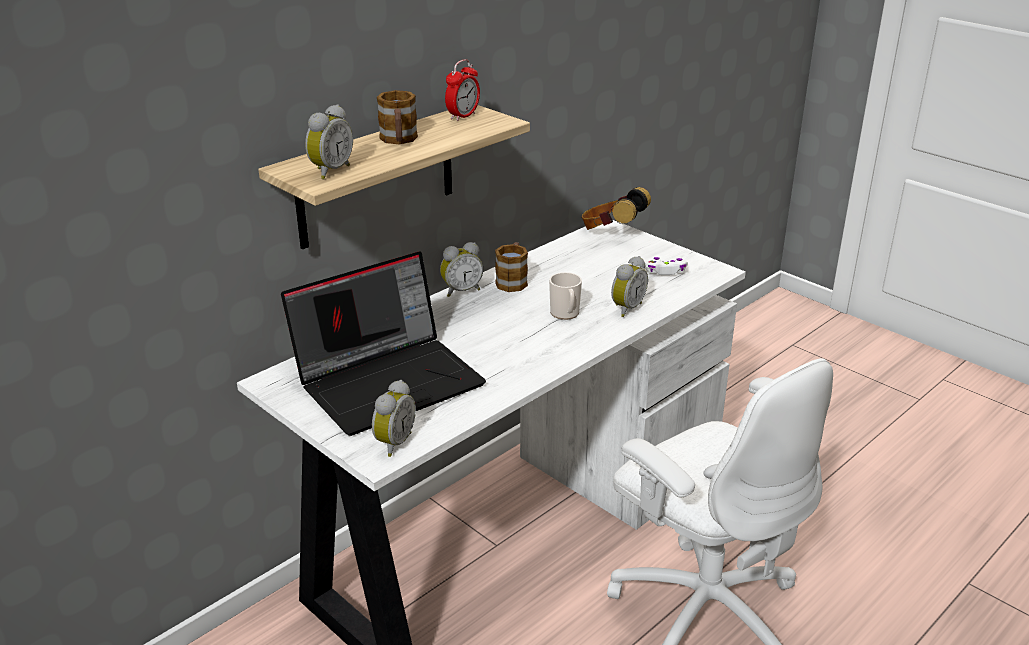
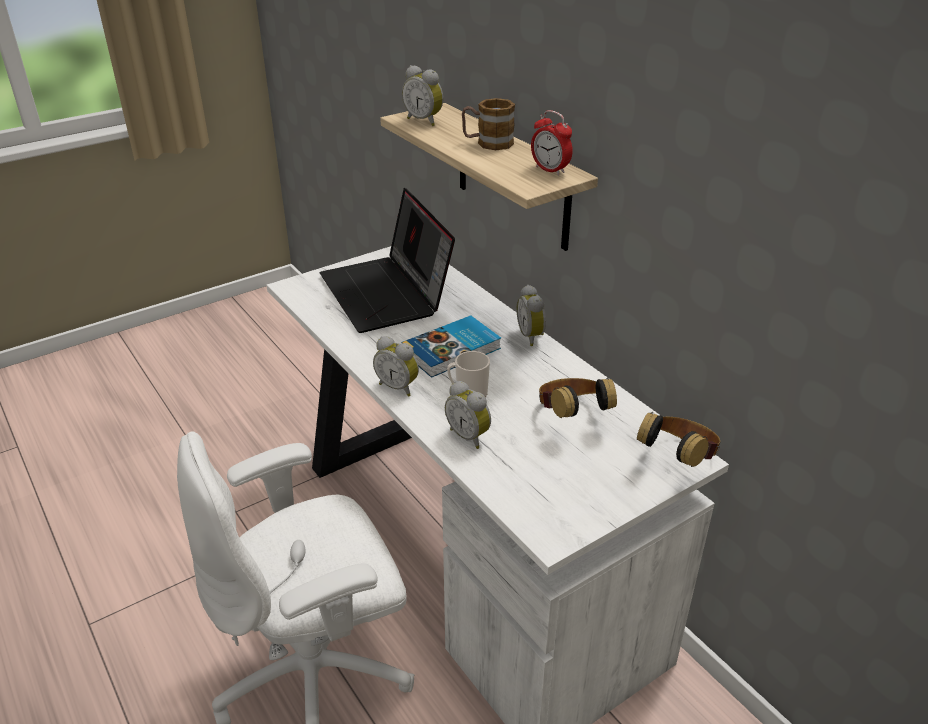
camera: 100 degrees right, 5 degrees up
(393, 443) = (305, 292): alarm clock -> alarm clock (398, 387)
(499, 328) = (453, 350): none -> book
(512, 280) = (548, 368): mug -> none
(579, 268) = (571, 417): none -> headphones
(664, 271) = (556, 485): white game controller -> none

